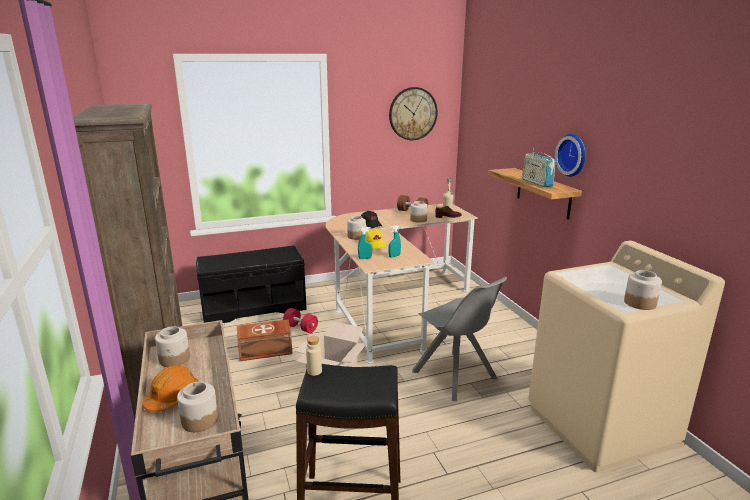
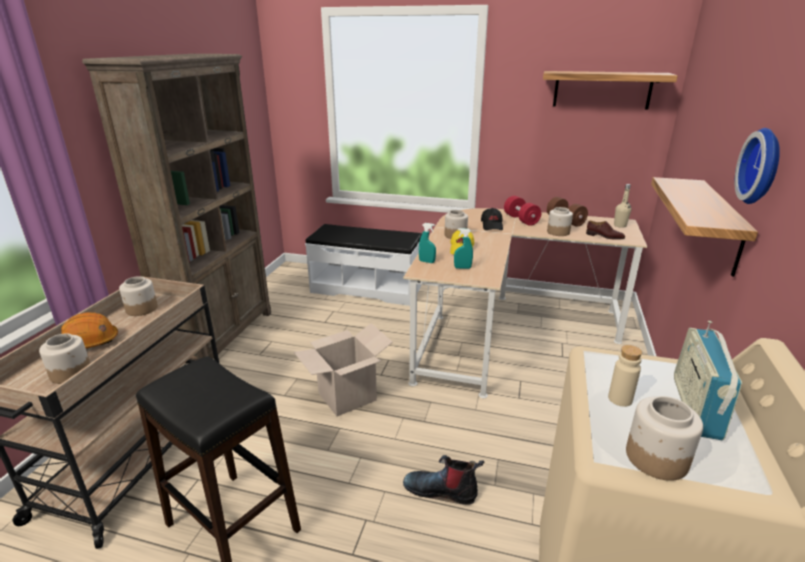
camera: 35 degrees right, 5 degrees up
(254, 307) = (366, 288): black bench -> white bench
(266, 351) = (332, 334): brown storage box -> none
(300, 328) = (385, 322): red dumbbell -> red dumbbell (521, 220)
(314, 371) = (191, 366): beige bottle -> beige bottle (620, 399)
(413, 114) = (602, 90): wall clock -> shelf
(456, 376) = (488, 443): grey chair -> none
(458, 414) = (441, 490): none -> boot
(536, 183) = (694, 206): radio -> radio (695, 407)

